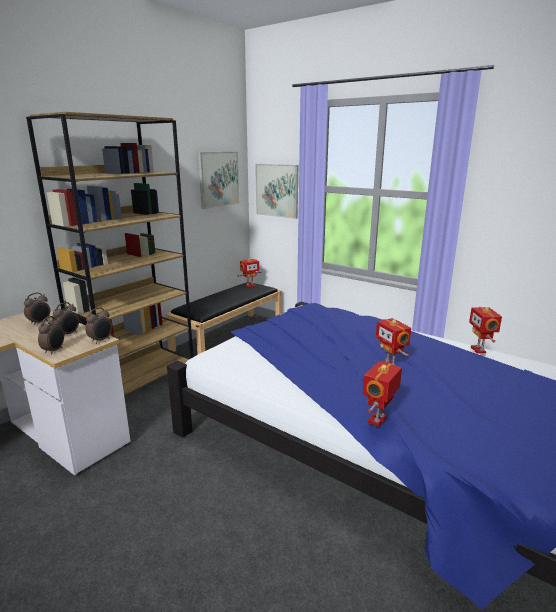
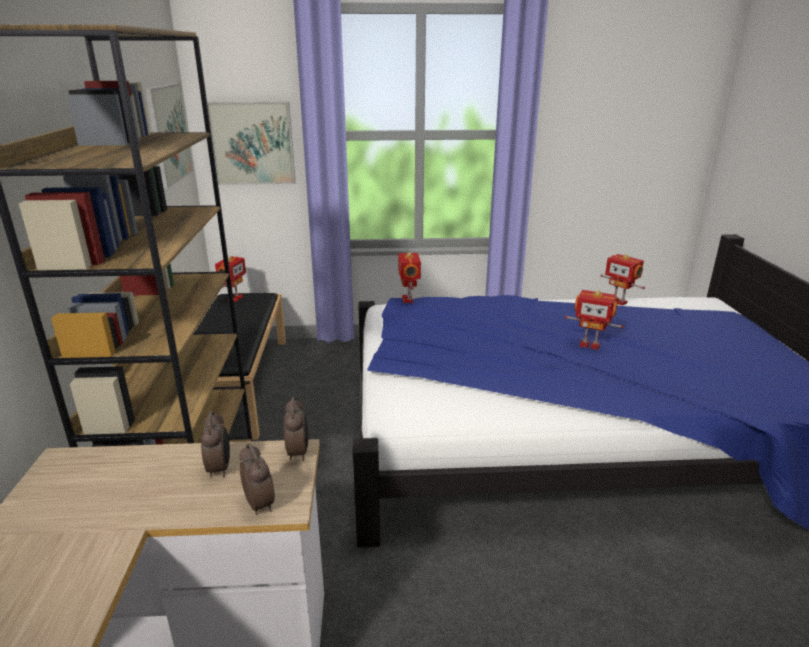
camera: 40 degrees left, 5 degrees up
(40, 322) = (113, 475): alarm clock -> none
(378, 420) = (679, 403): toy robot -> toy robot (408, 299)

